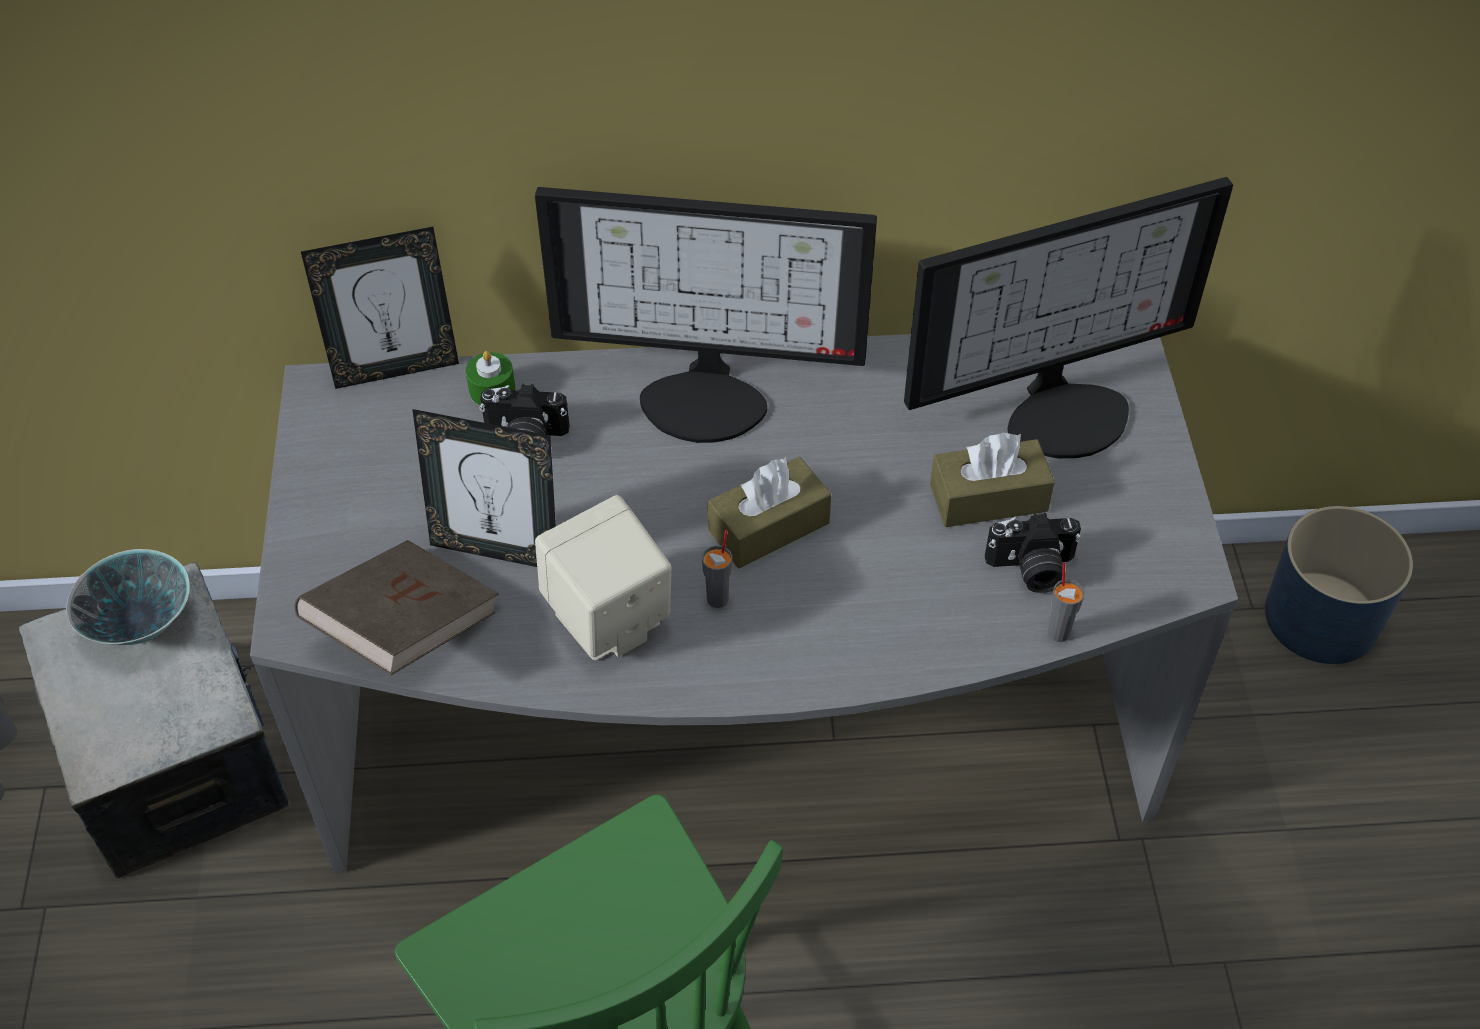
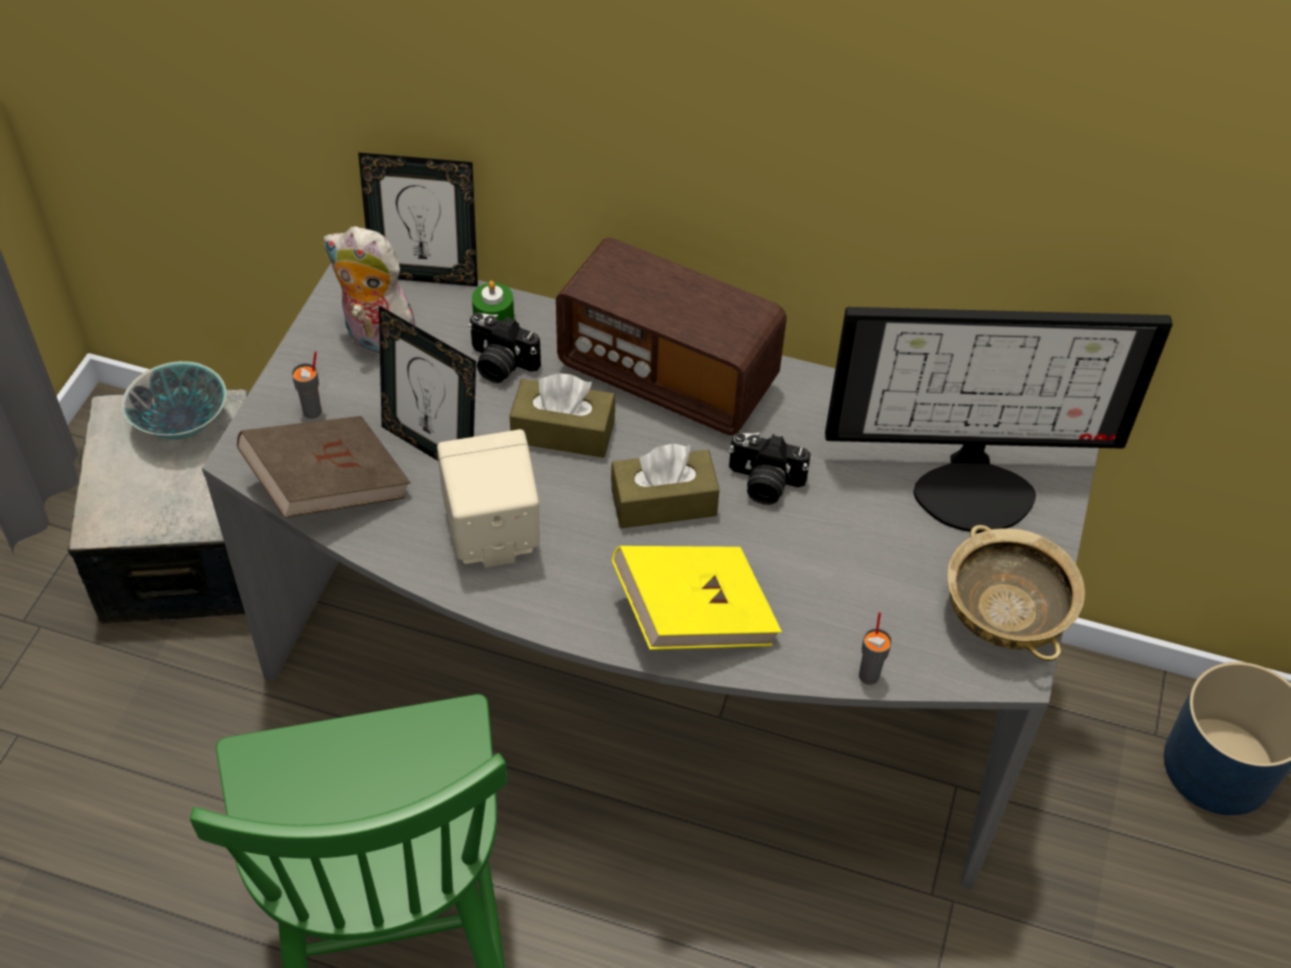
camera: 20 degrees right, 0 degrees up
(378, 455) = (376, 341): none -> plush toy
(707, 396) = (667, 376): monitor -> radio
(718, 598) = (591, 548): grey cup -> grey cup (313, 411)
(858, 634) = (694, 617): none -> yellow book
(988, 498) = (867, 540): brown tissue box -> brown tissue box (563, 431)
(1031, 569) = (873, 614): camera -> camera (764, 483)
(1154, 526) = (1004, 613): none -> beige bowl

